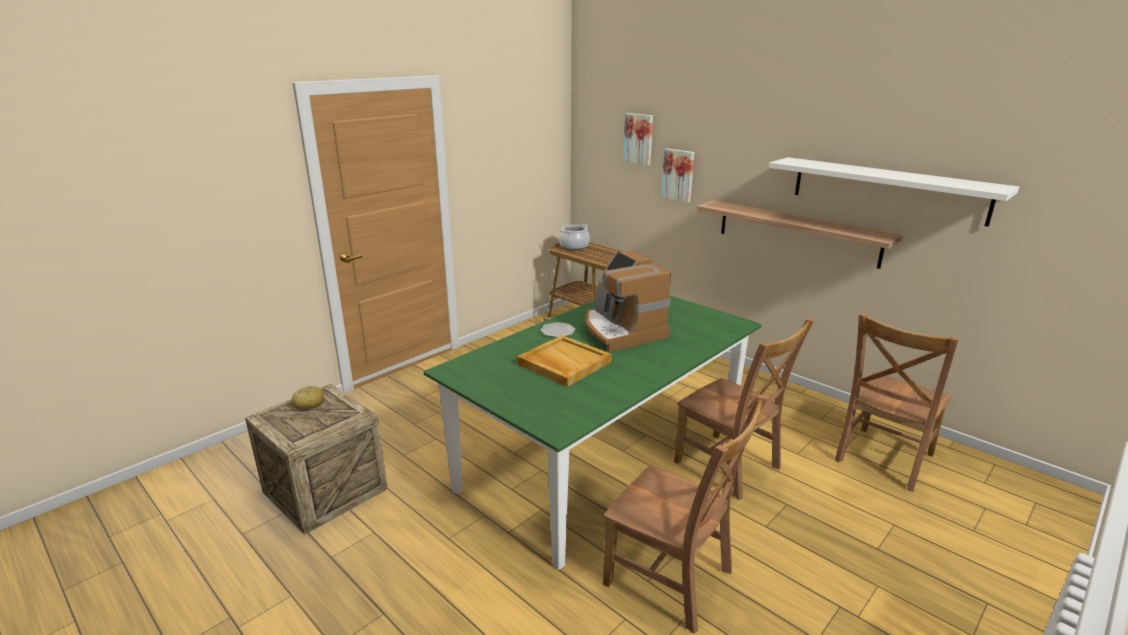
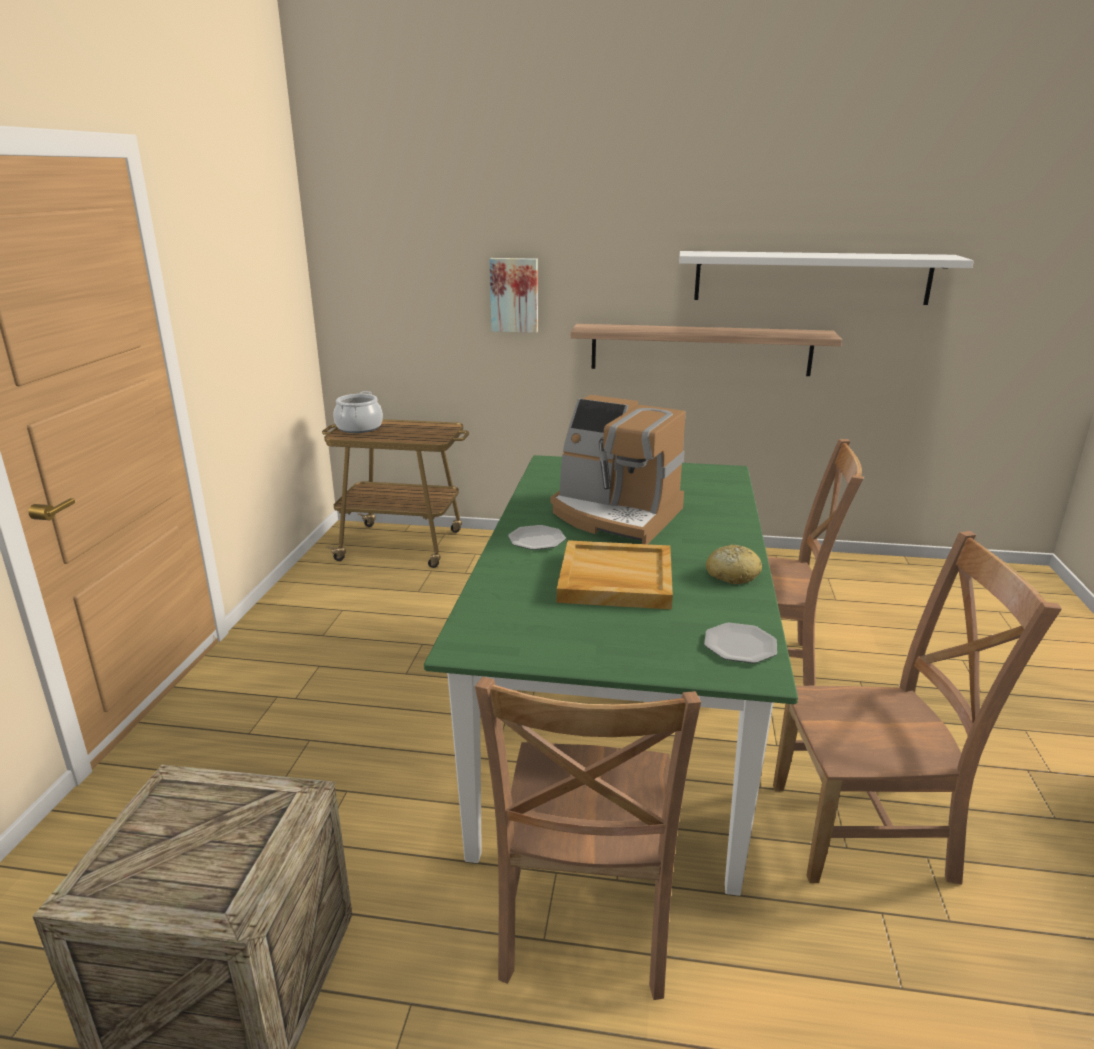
camera: 35 degrees left, 0 degrees up
(309, 403) = (162, 821): bread -> bread (732, 575)
(570, 415) = (740, 646): none -> plate
(639, 138) = (440, 248): picture -> none
(882, 459) = (877, 597): brown chair -> brown chair (584, 924)

